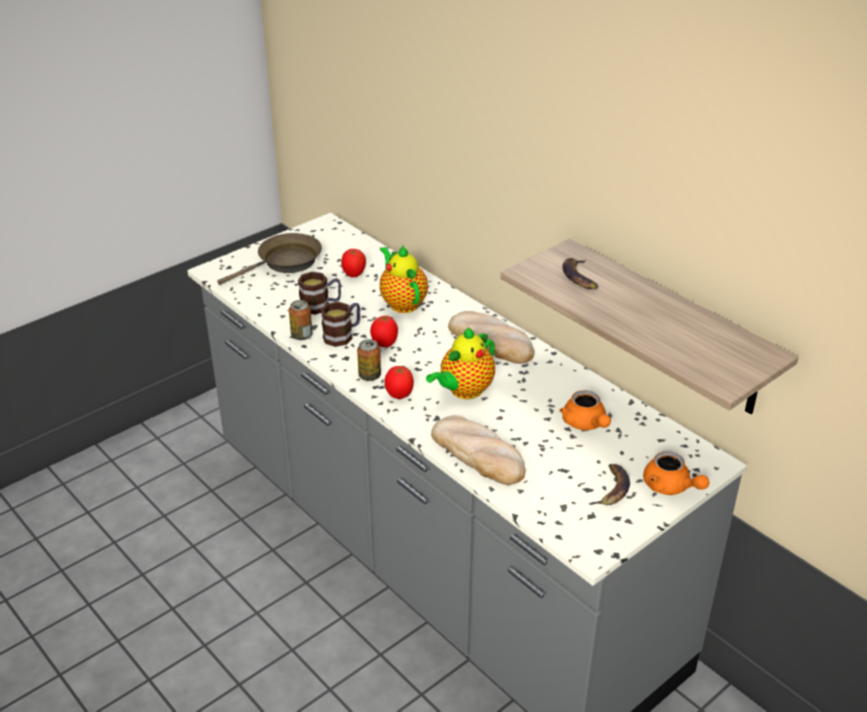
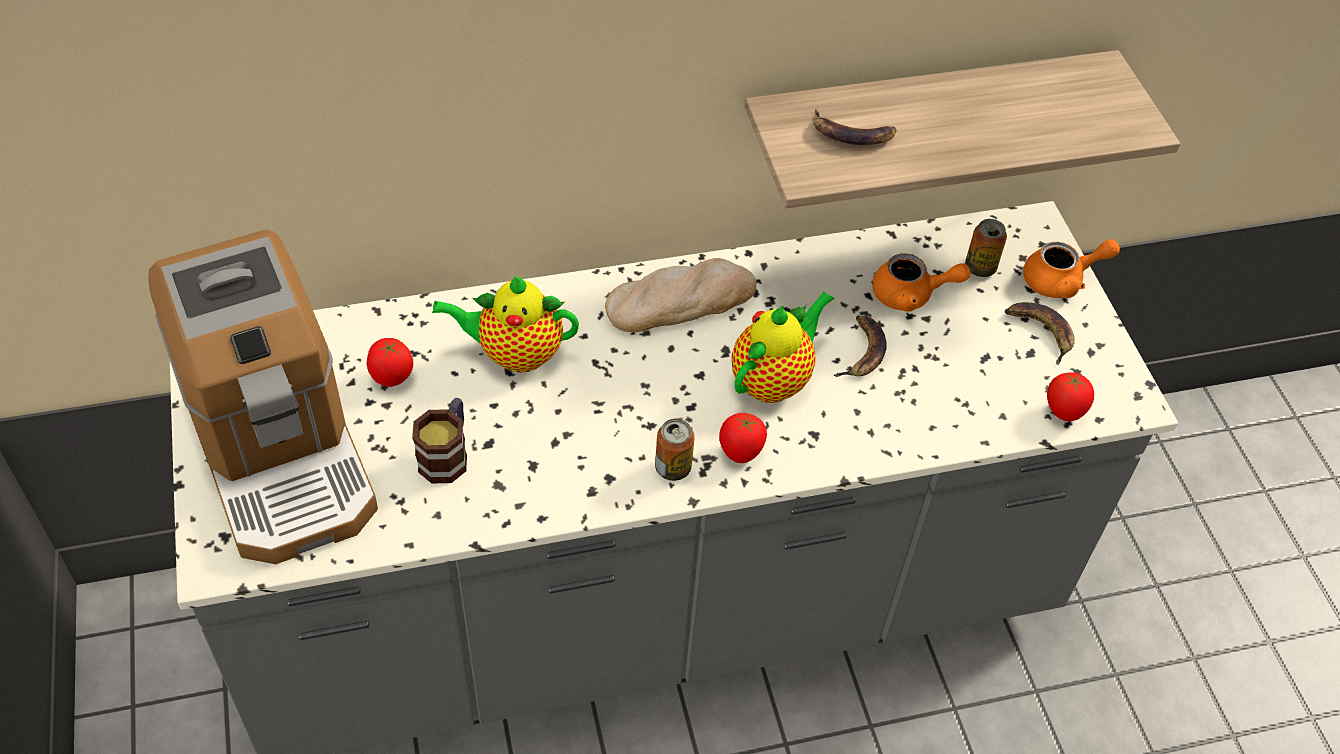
camera: 65 degrees left, 15 degrees up
(285, 263) = (280, 452): brown frying pan -> coffee machine
(301, 335) = (512, 510): can -> can (980, 267)
(343, 335) = (548, 458): mug -> none
(385, 344) = (607, 418): tomato -> tomato (1063, 412)
(464, 391) = (774, 380): teapot -> teapot turned 120 degrees counterclockwise
(478, 454) = (913, 424): bread -> none
(518, 417) = (861, 351): none -> banana

